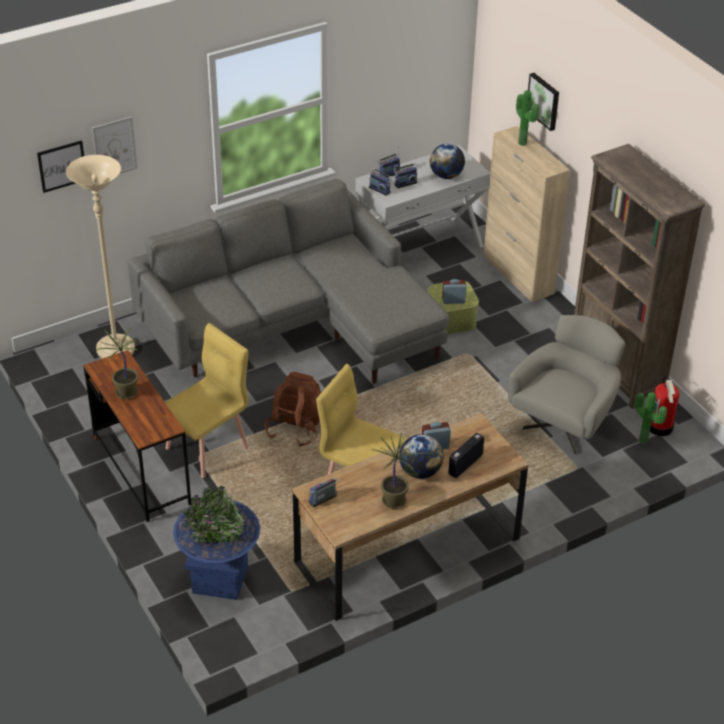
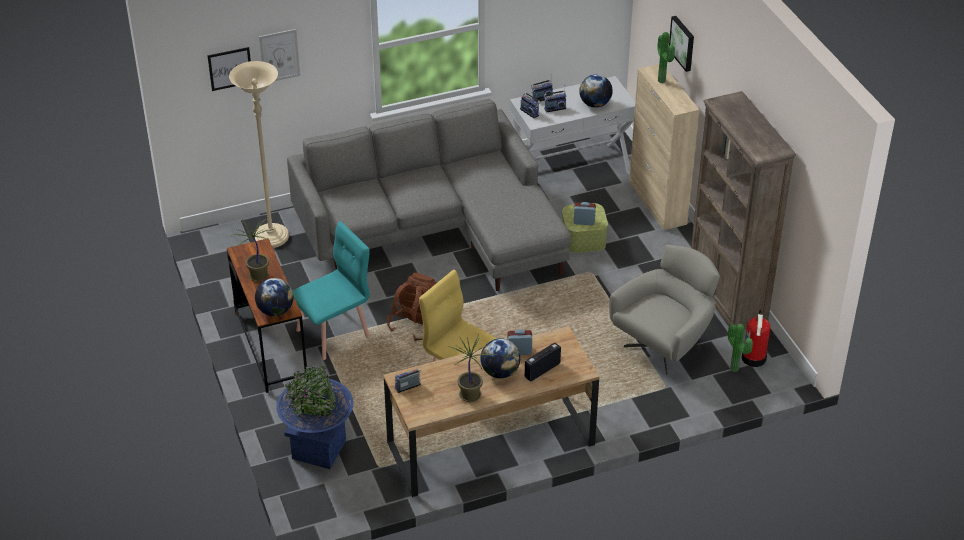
camera: 10 degrees right, 0 degrees up
(154, 429) = (275, 311): none -> globe
(208, 448) = (334, 334): yellow chair -> turquoise chair

